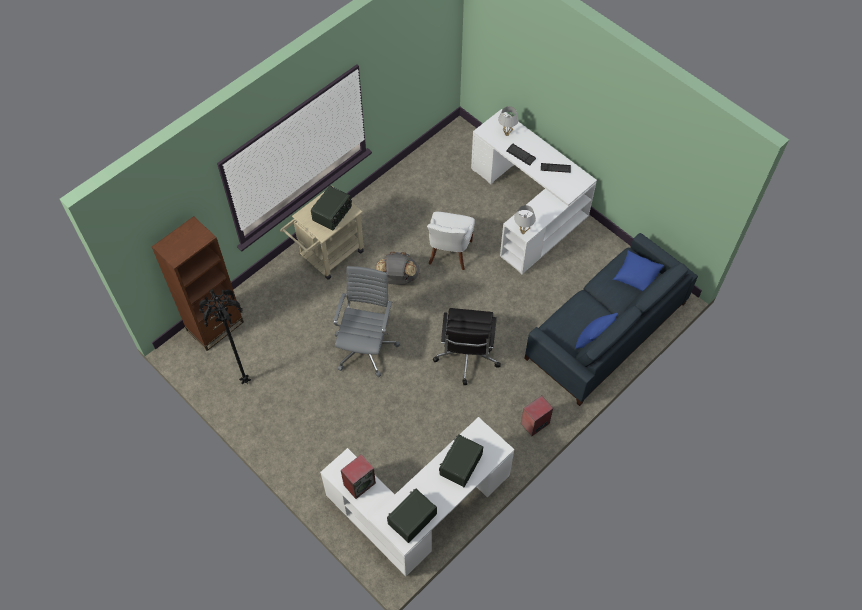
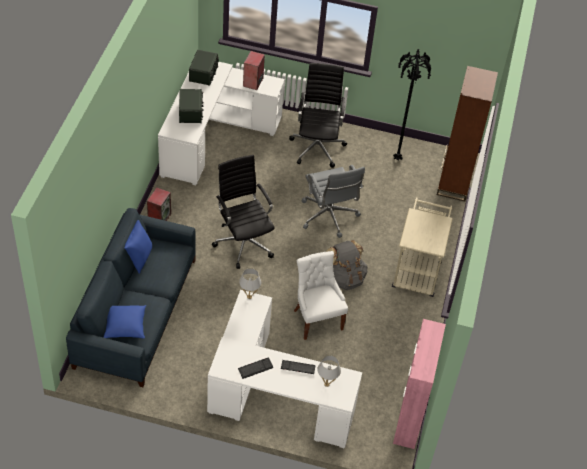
camera: 145 degrees right, 10 degrees down
(315, 437) = (317, 146): none -> black office chair
(332, 214) = (421, 232): radio -> none
(432, 148) = (409, 417): none -> pink cabinet

